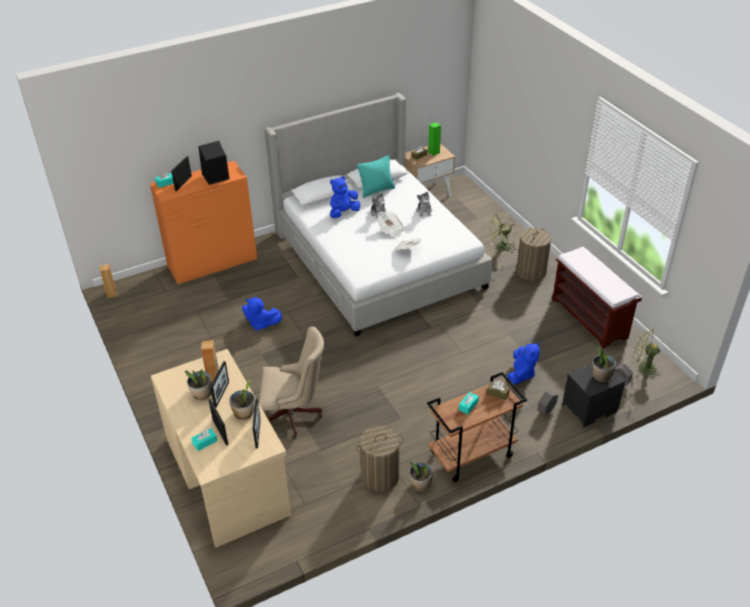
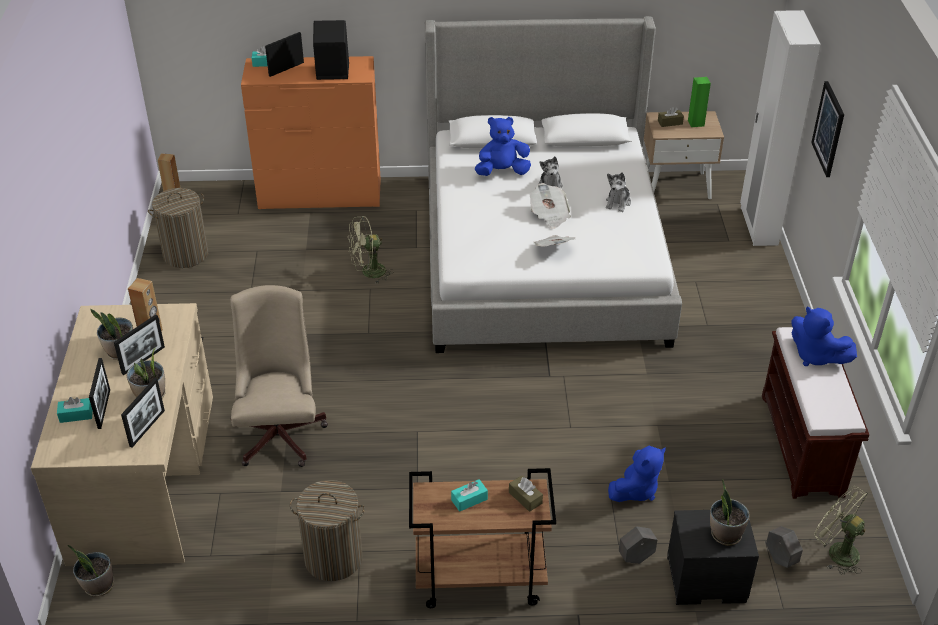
camera: 25 degrees right, 0 degrees up
(261, 324) = (325, 294): blue plush toy -> blue plush toy (815, 356)
(294, 415) = (280, 431): beige office chair -> beige office chair turned 120 degrees counterclockwise
(376, 190) = (571, 154): turquoise pillow -> none
(420, 484) = (380, 592): potted plant -> potted plant (98, 586)
(487, 205) = (758, 226): none -> white wardrobe
(501, 248) = (735, 296): green fan -> green fan (368, 273)
(531, 272) = (757, 344): laundry basket -> laundry basket (186, 254)
(539, 133) = (828, 129): none -> picture

